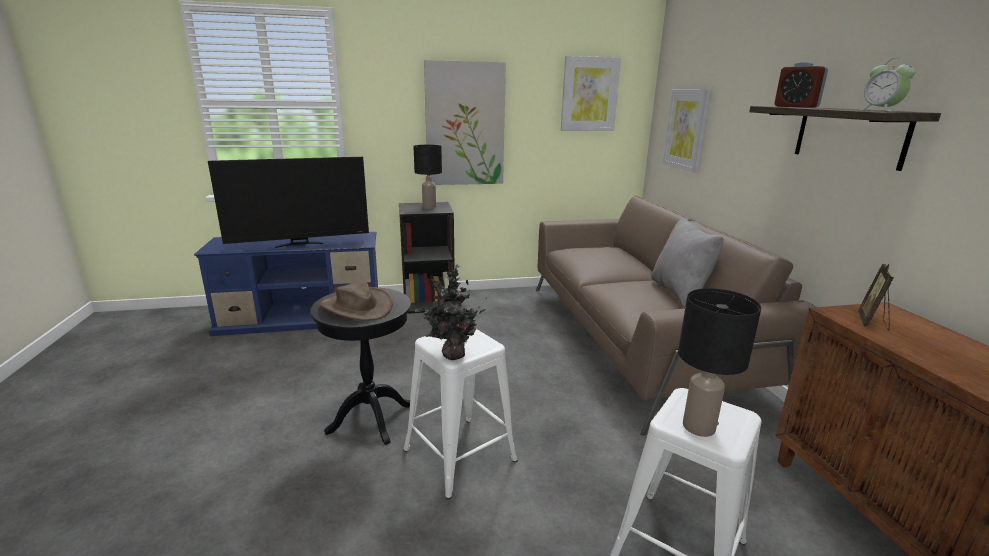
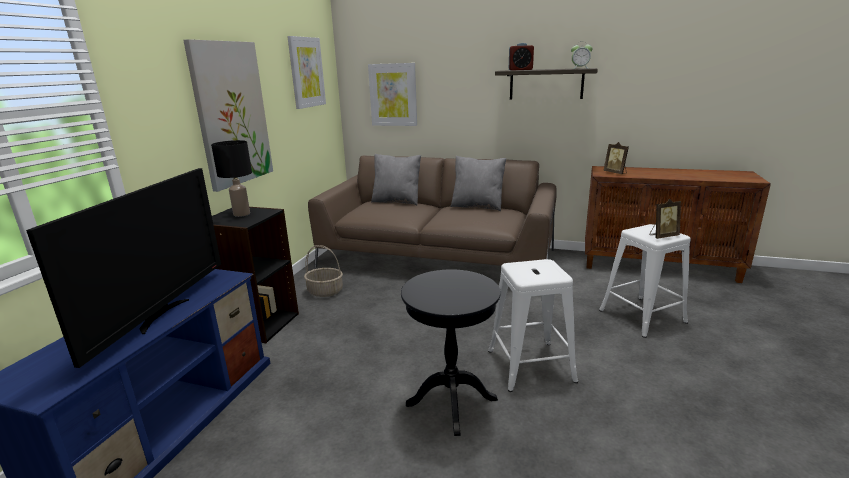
camera: 60 degrees left, 0 degrees up
(356, 307) = (455, 292): brown hat -> none
(451, 355) = (555, 276): potted plant -> none
(500, 308) = (325, 291): none -> basket
(627, 255) = (397, 201): none -> grey pillow
(699, 427) = (662, 236): black table lamp -> picture frame

